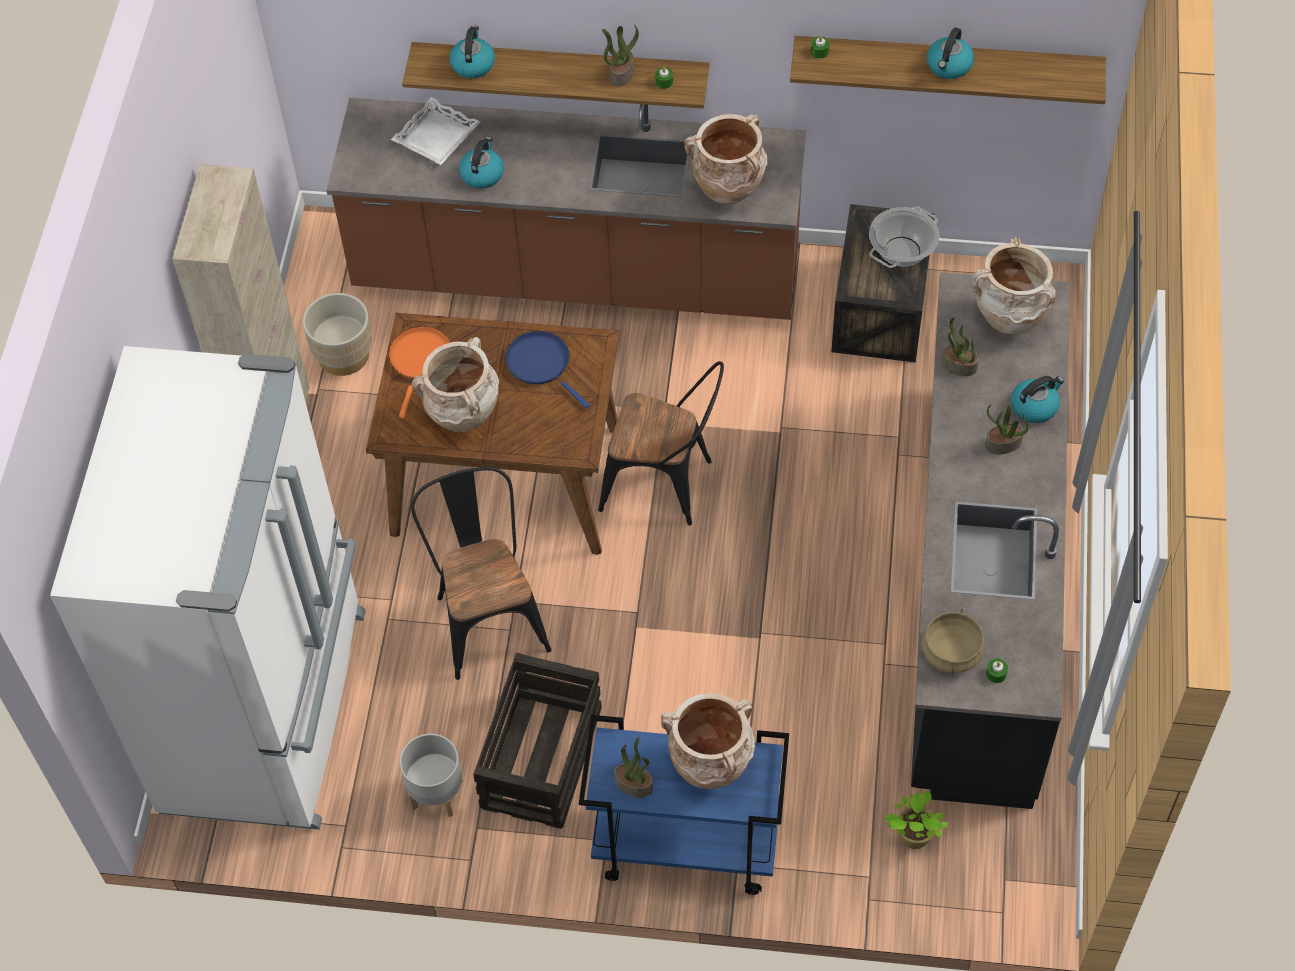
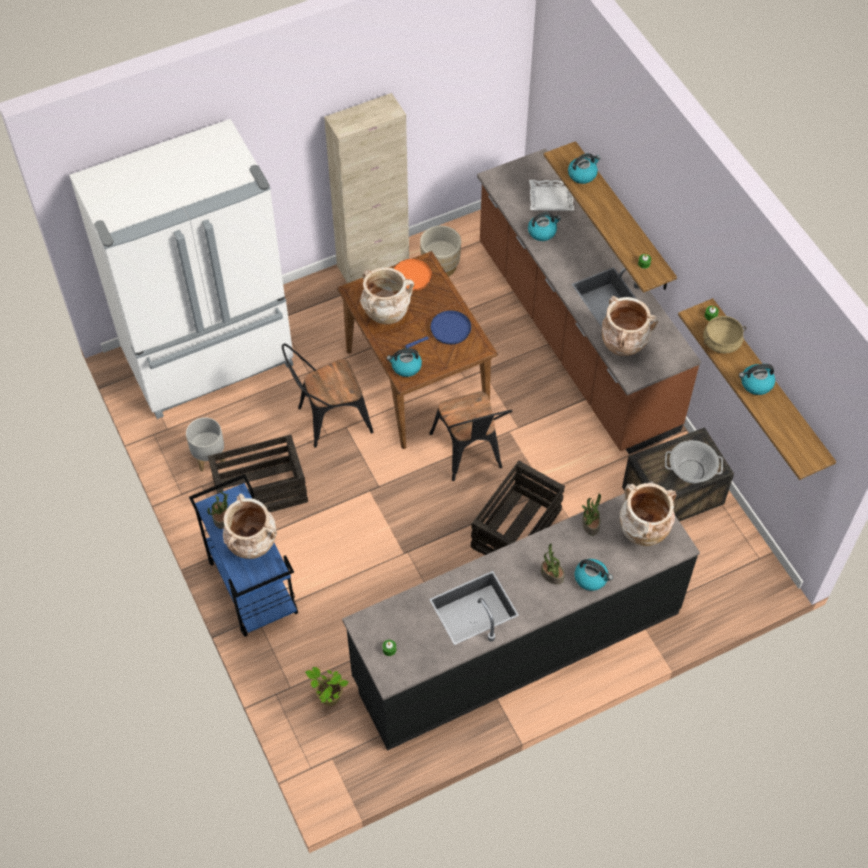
camera: 55 degrees right, 0 degrees up
(487, 616) = (328, 420): black chair -> black chair turned 150 degrees counterclockwise
(541, 364) = (447, 331): blue frying pan -> blue frying pan turned 45 degrees clockwise
(561, 440) = (405, 367): none -> kettle
(621, 73) = (633, 241): potted plant -> none
(812, 496) = (516, 530): none -> crate
(952, 652) = (388, 620): beige cooking pot -> beige cooking pot (721, 342)

